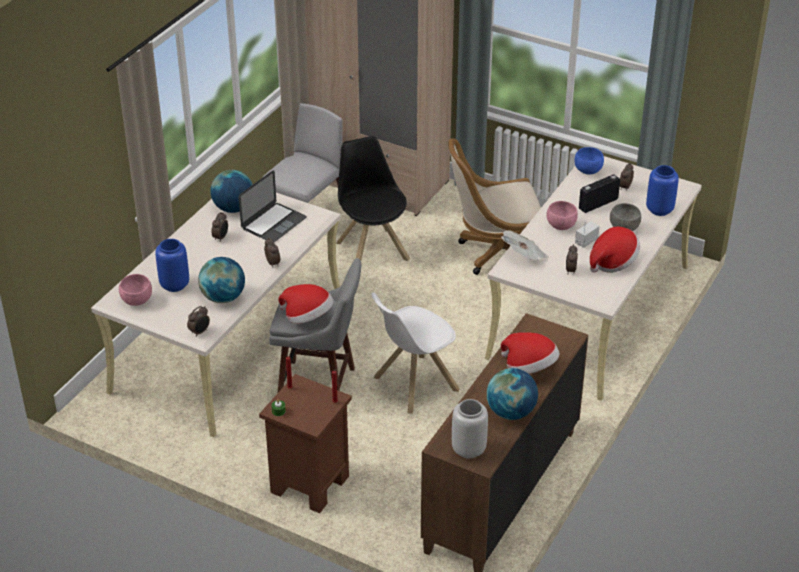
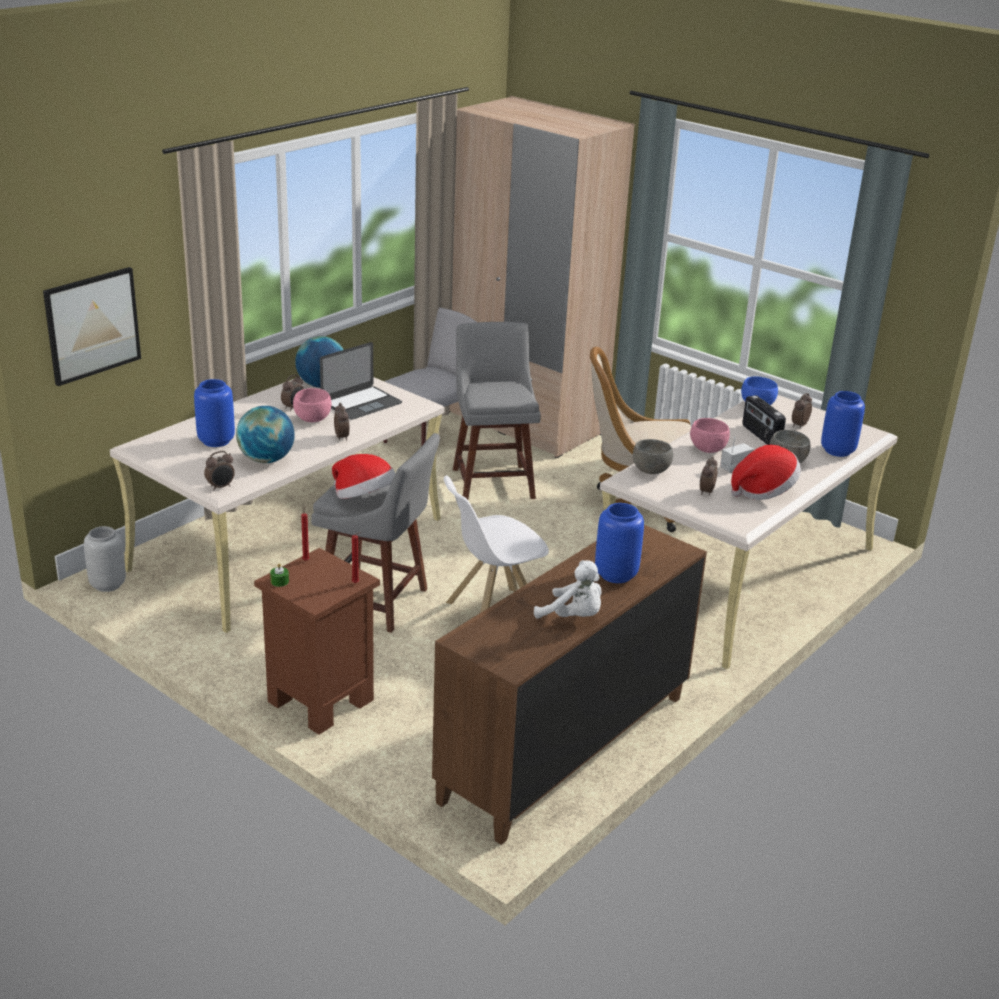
camera: 10 degrees right, 10 degrees down
(66, 215) = (92, 325): none -> picture
(136, 301) = (163, 449): pink bowl -> pink bowl (312, 419)
(372, 249) = (493, 481): black chair -> grey stool
(468, 450) = (498, 649): grey vase -> grey vase (107, 585)
(511, 412) = (573, 617): globe -> white plush toy
(524, 256) = (651, 471): newspaper -> grey bowl
(529, 368) = (616, 574): hat -> blue vase
(598, 204) = (760, 435): radio -> radio turned 90 degrees counterclockwise

